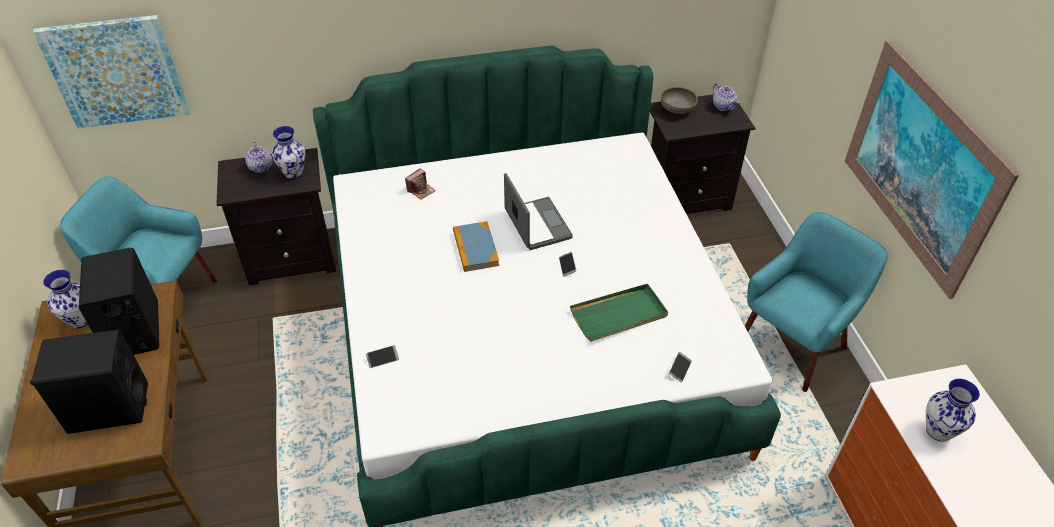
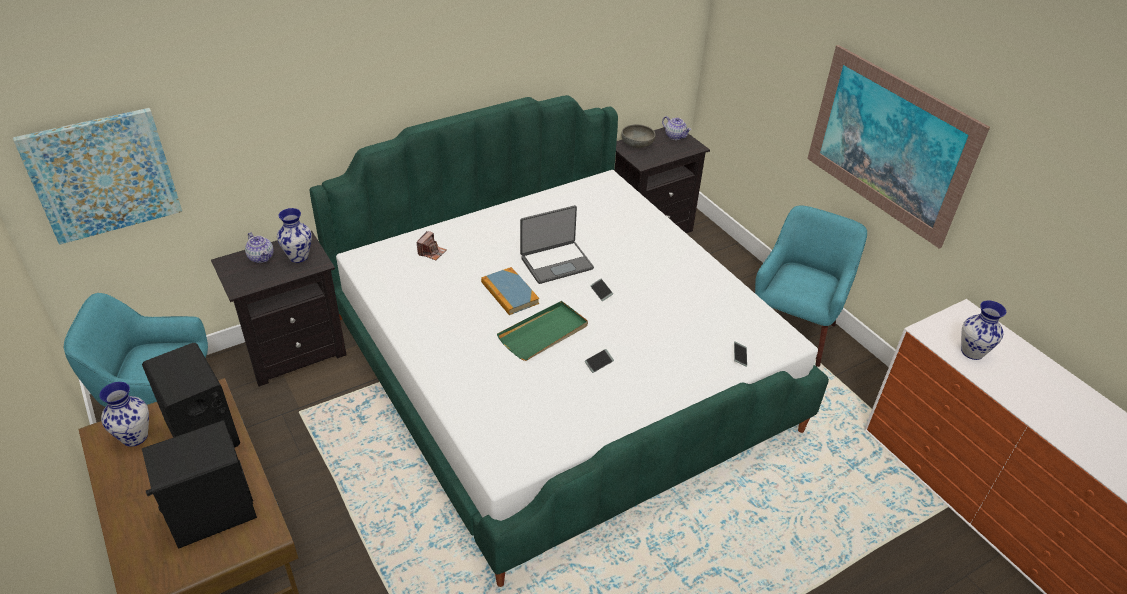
camera: 20 degrees left, 5 degrees down
(382, 358) = (468, 407): phone -> phone (599, 363)
(536, 225) = (556, 262): laptop -> laptop turned 105 degrees clockwise
(619, 315) = (667, 323): green tray -> green tray (544, 333)

